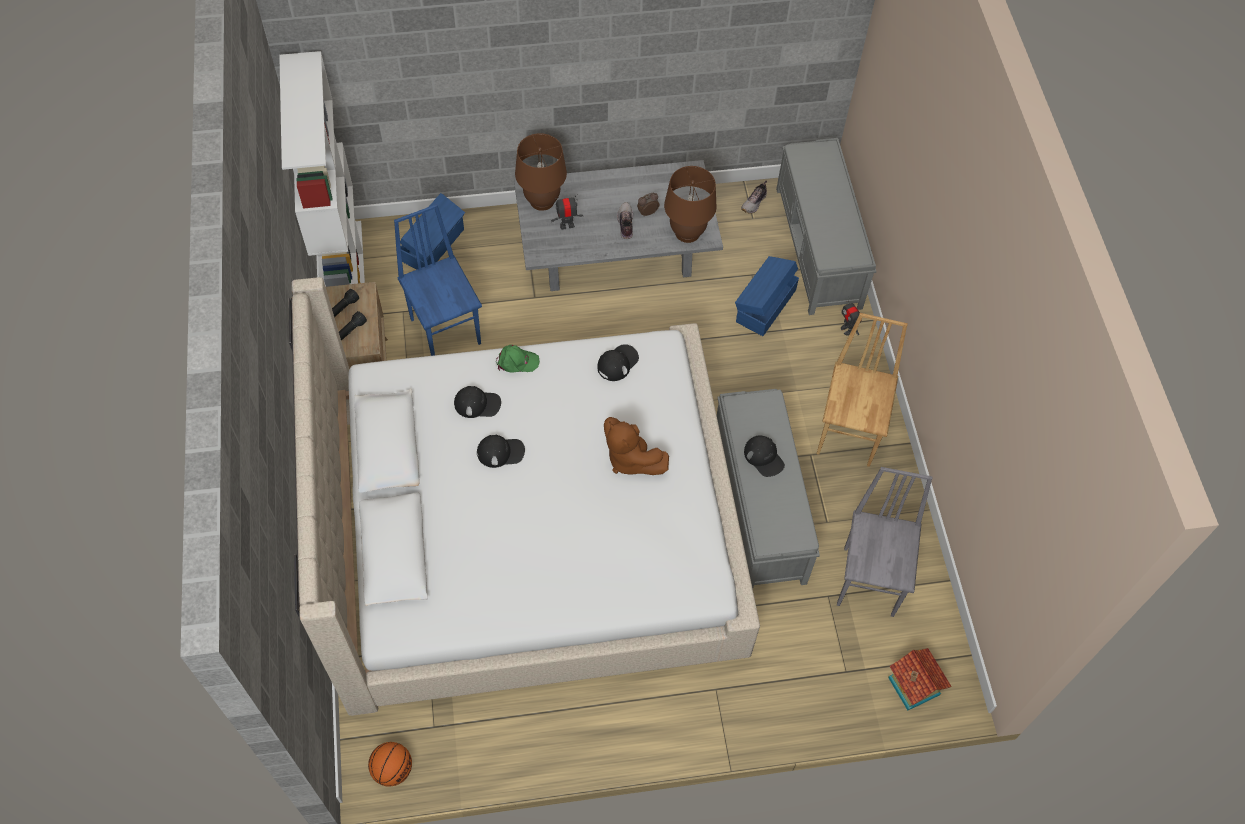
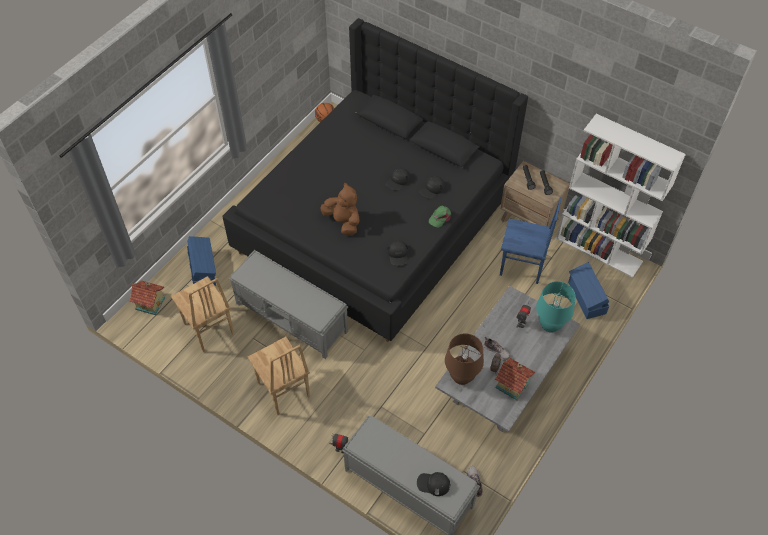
camera: 135 degrees right, 5 degrees down
(530, 533) = (375, 223): beige bed -> black bed
(542, 200) = (550, 324): brown table lamp -> turquoise table lamp
(630, 458) = (343, 222): brown plush toy -> brown plush toy turned 45 degrees clockwise
(649, 187) = (512, 384): none -> toy house
(764, 306) = (397, 421): blue storage box -> blue storage box (203, 269)
(764, 457) = (294, 293): black cap -> black cap (433, 484)
(870, 581) = (208, 329): grey chair -> brown chair

